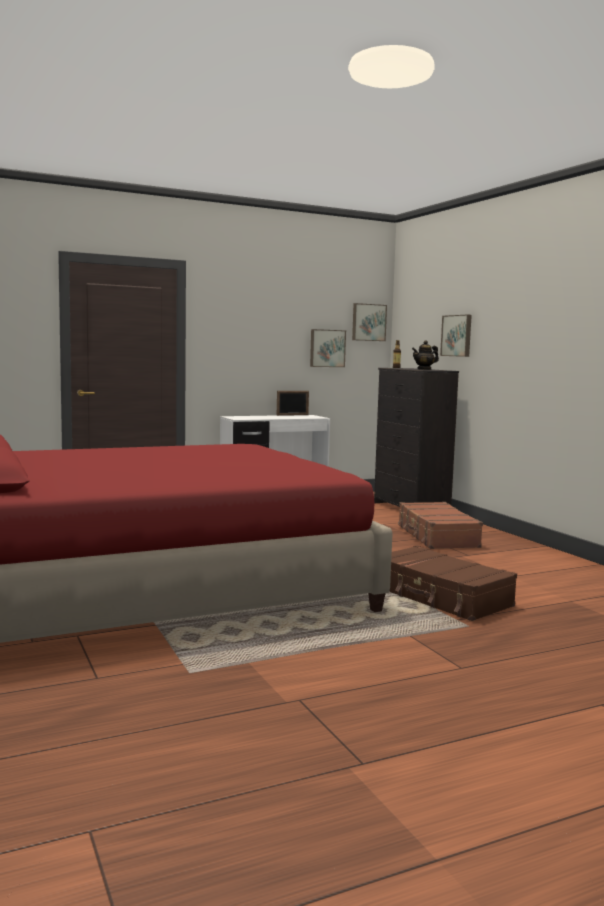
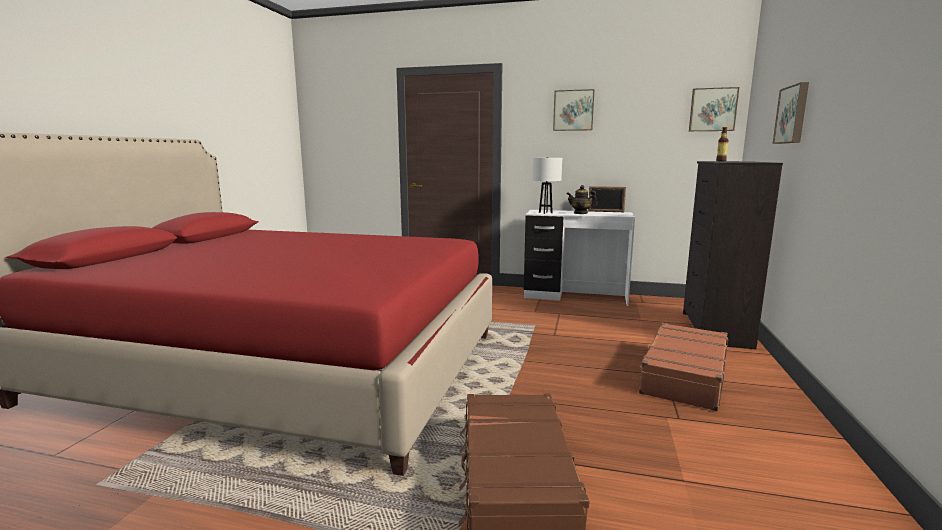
camera: 40 degrees right, 5 degrees up
(248, 418) = (545, 212): none -> white table lamp
(327, 348) = (655, 141): picture -> picture (573, 110)
(424, 369) = (740, 161): teapot -> teapot (580, 213)

